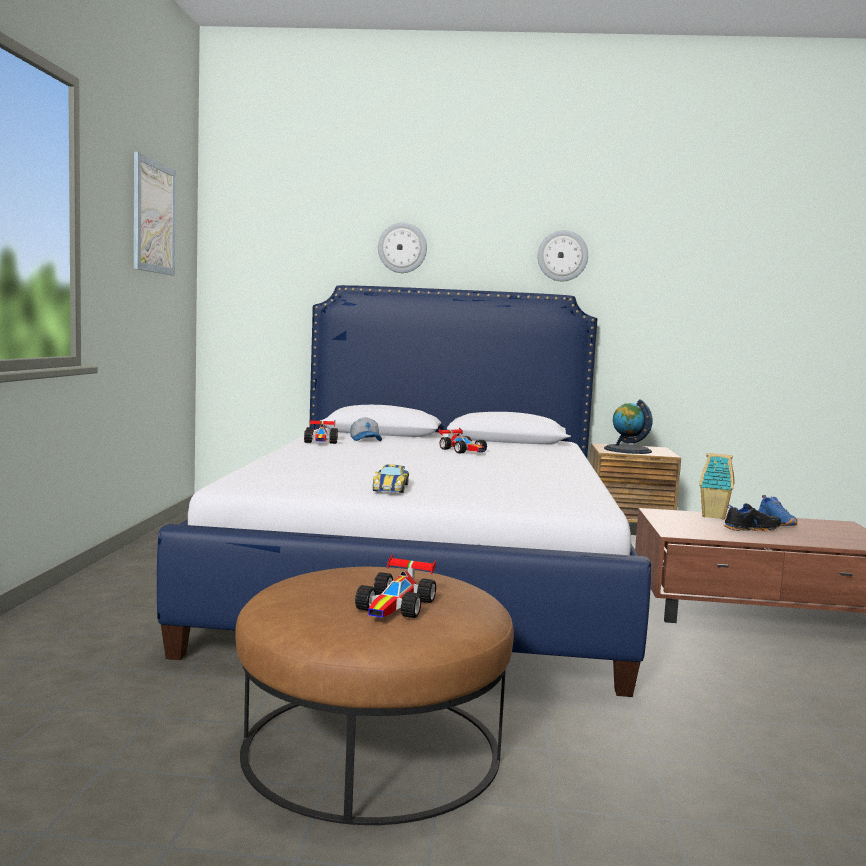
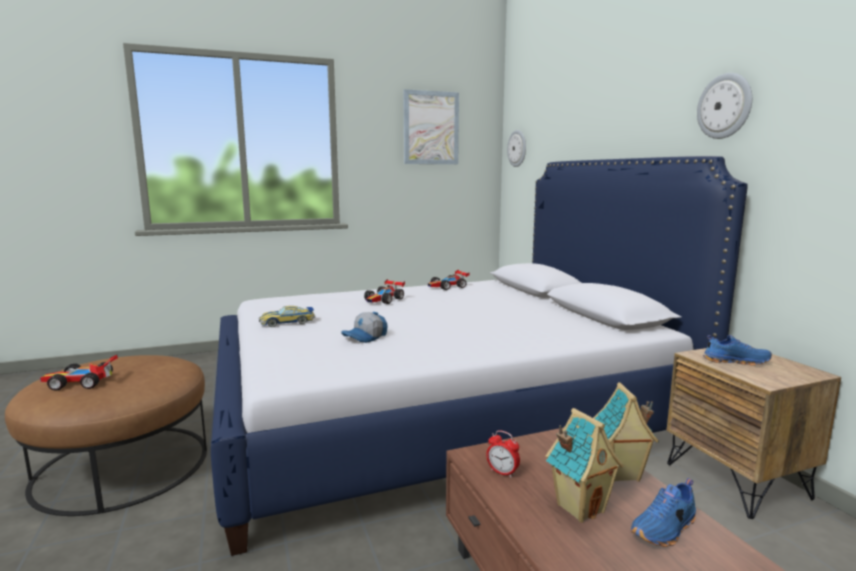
camera: 65 degrees right, 5 degrees up
(366, 440) = (481, 291): cap -> cap (365, 337)
(402, 248) = (595, 122): wall clock -> wall clock (517, 148)
(464, 450) = (496, 314): toy car -> toy car (384, 300)
(627, 450) = (735, 361): globe -> blue shoe
(702, 532) = (502, 472): none -> alarm clock
(750, 529) = (580, 507): black shoe -> toy house

